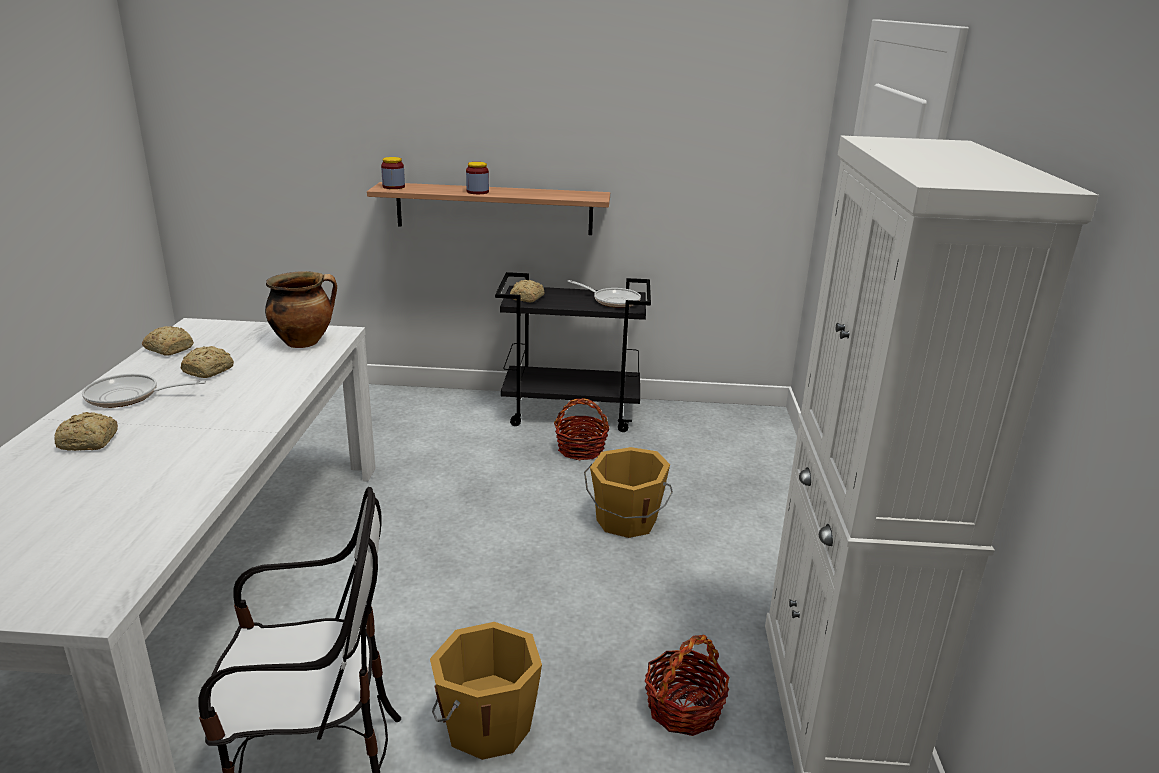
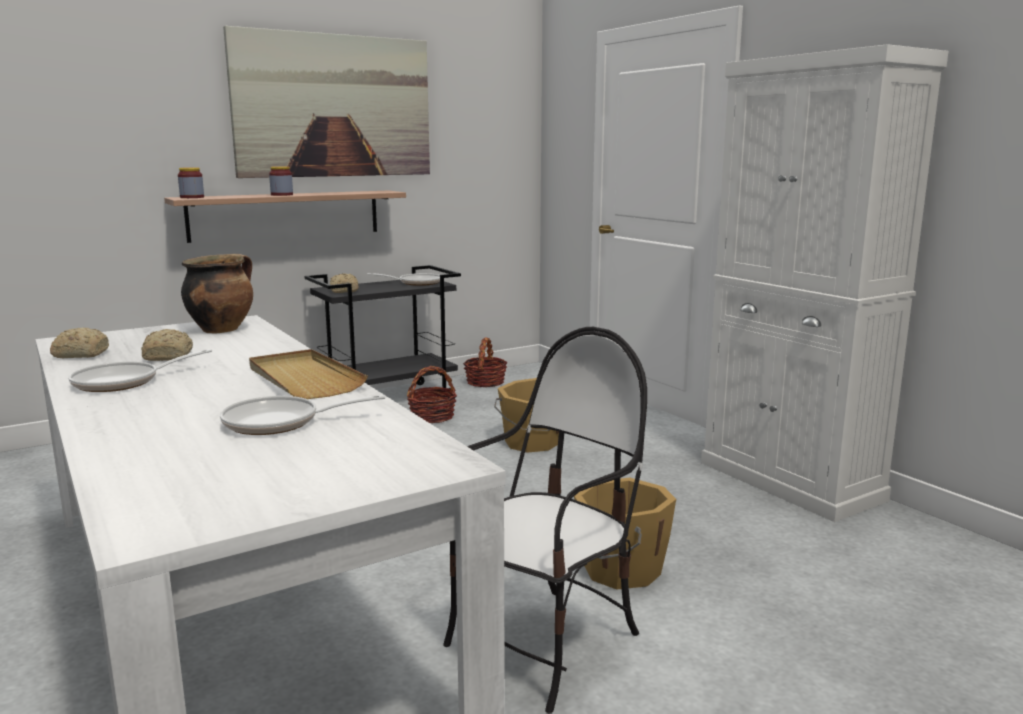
camera: 35 degrees left, 10 degrees down
(90, 442) = (165, 408): bread -> none
(109, 493) = (280, 423): none -> frying pan
(226, 437) = (303, 379): none -> beige tray
(553, 97) = (333, 106): none -> picture
(683, 708) = (721, 513): basket -> basket (485, 382)

